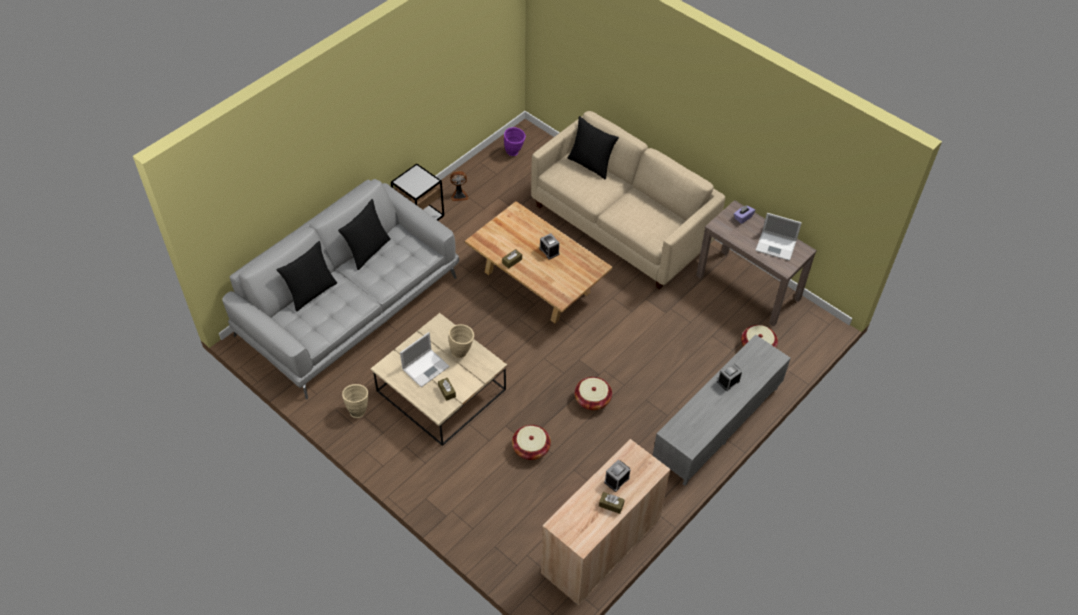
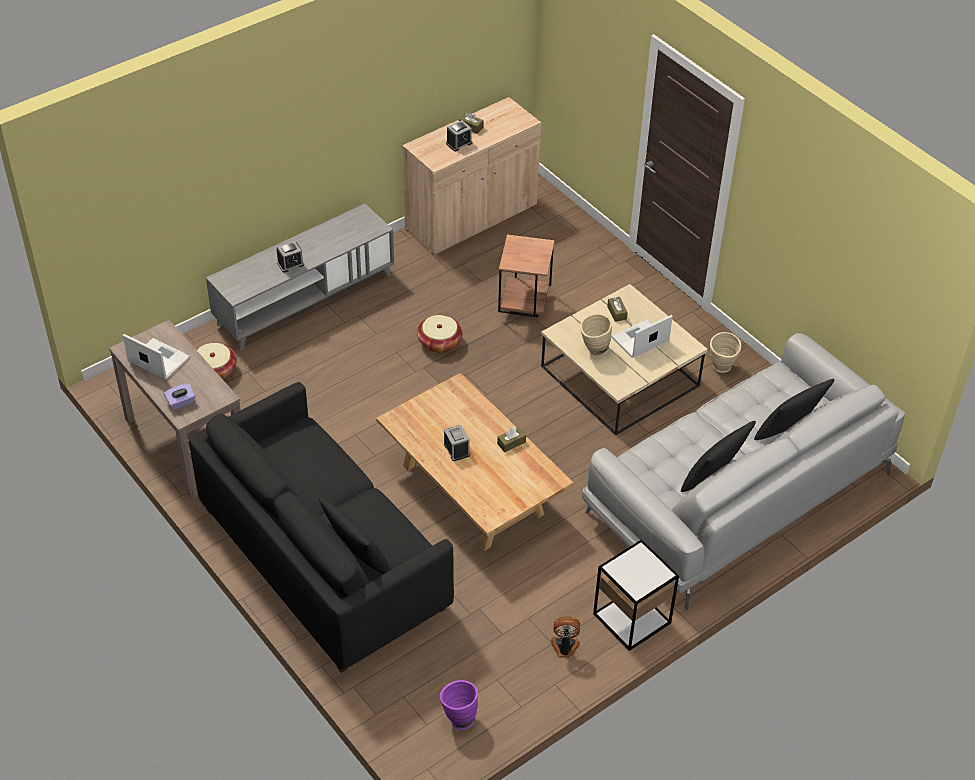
camera: 170 degrees left, 5 degrees down
(531, 448) = (523, 305): basket -> brown side table
(622, 225) = (323, 559): beige sofa -> black sofa

